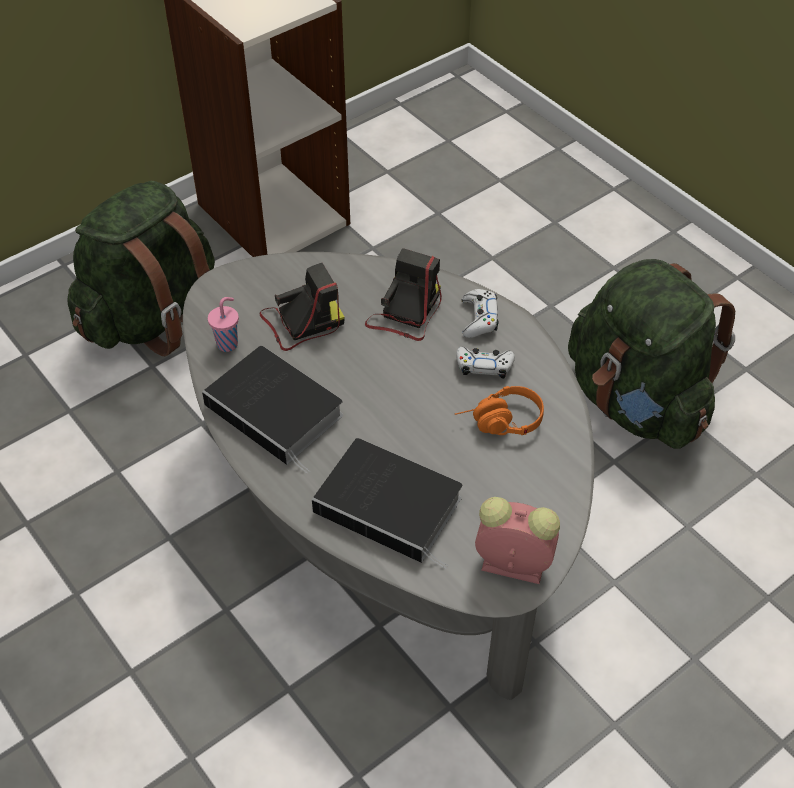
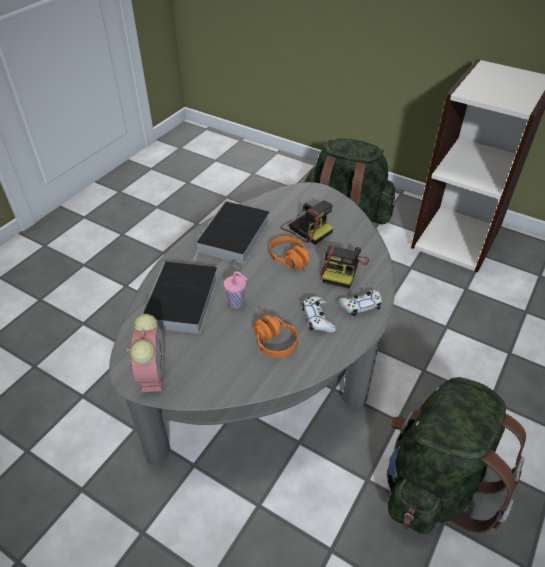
camera: 70 degrees right, 5 degrees down
(228, 343) = (274, 206): pink cup -> pink cup (237, 303)
(367, 358) = (293, 262): none -> orange headphones
(406, 312) = (343, 269): camera -> camera turned 105 degrees clockwise

